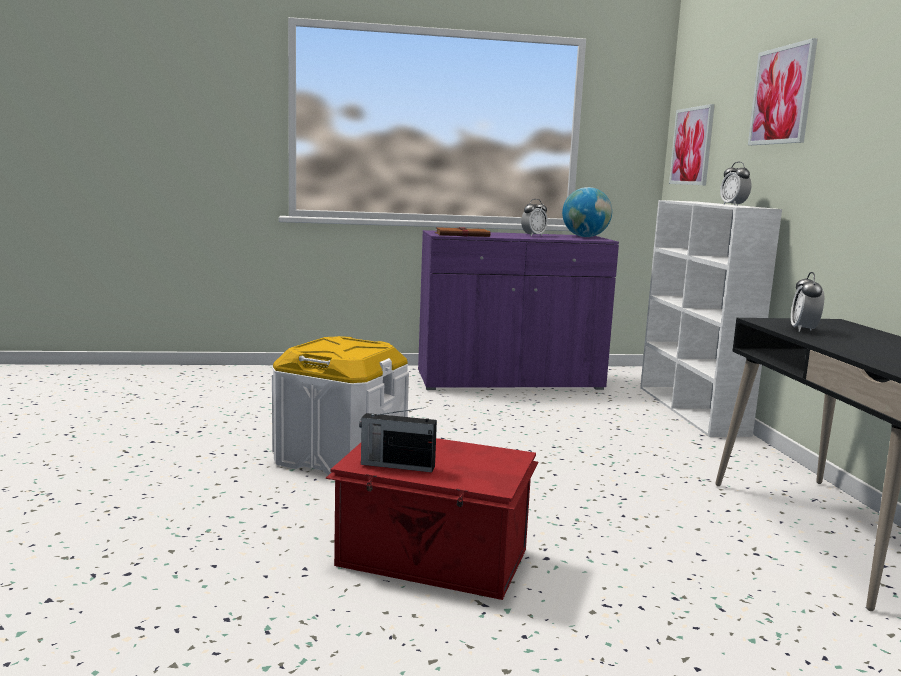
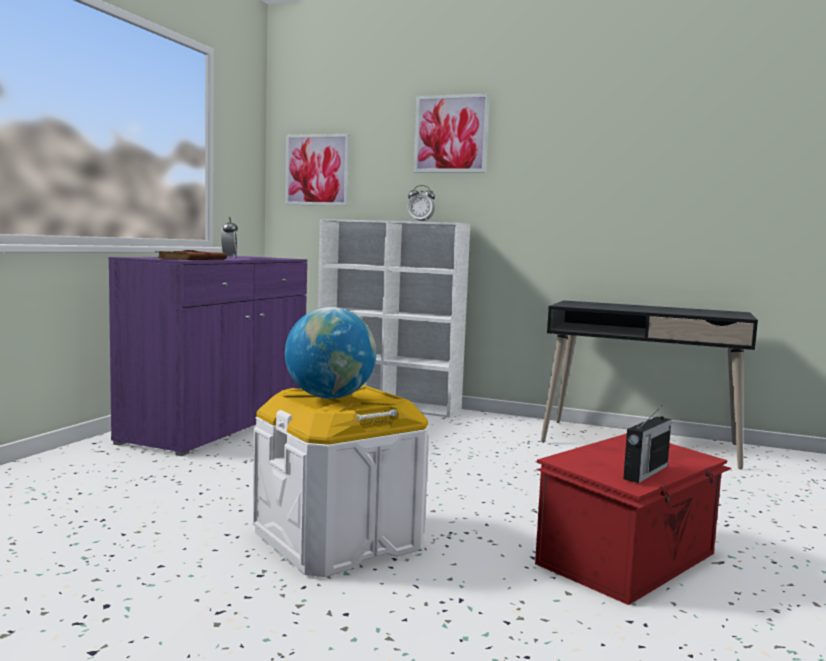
camera: 60 degrees left, 5 degrees down
(585, 237) = (260, 257): globe -> globe (329, 397)
(803, 330) = (602, 307): alarm clock -> none

